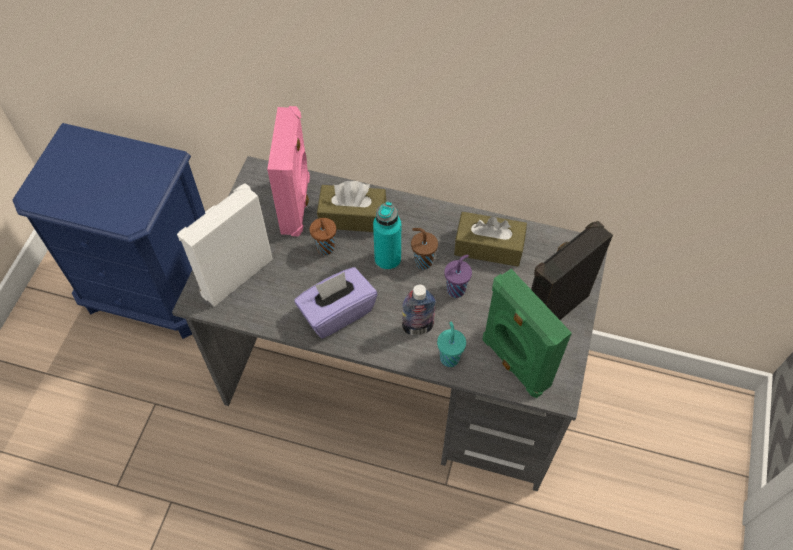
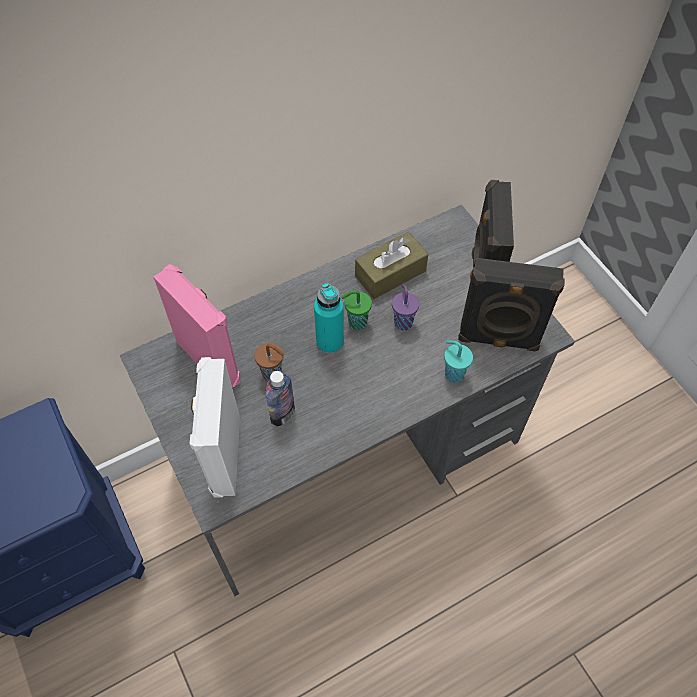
camera: 45 degrees left, 0 degrees up
(337, 312) = (337, 413): purple tissue box -> none
(352, 217) = (265, 332): brown tissue box -> none
(418, 327) = (408, 372): bottle -> bottle (282, 414)
(422, 261) = (356, 322): brown cup -> green cup
(513, 363) = (498, 340): green speaker -> black speaker

